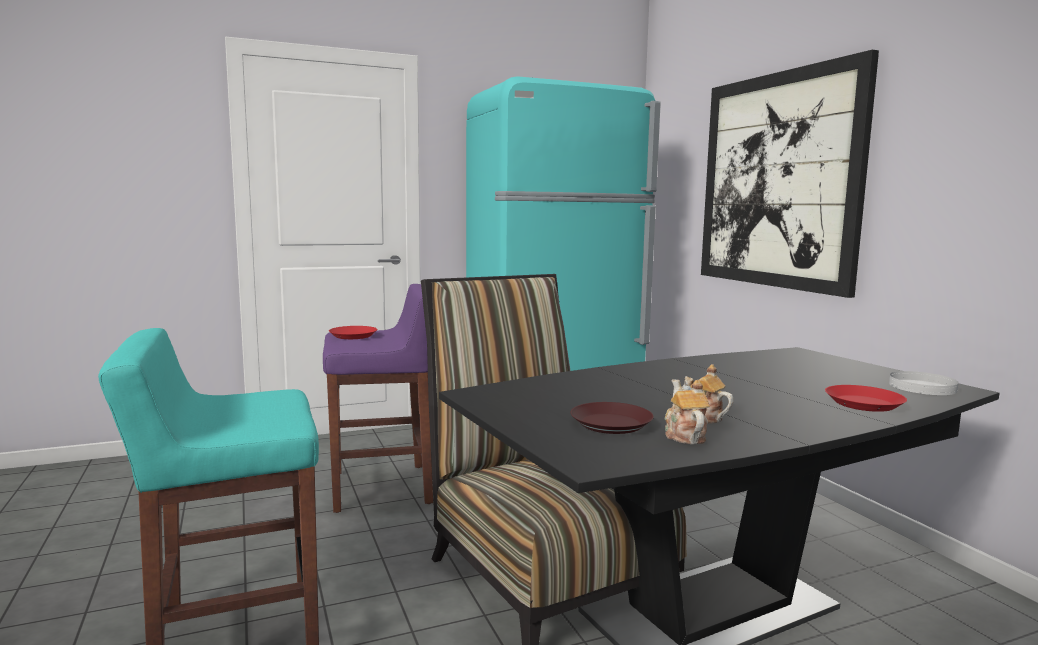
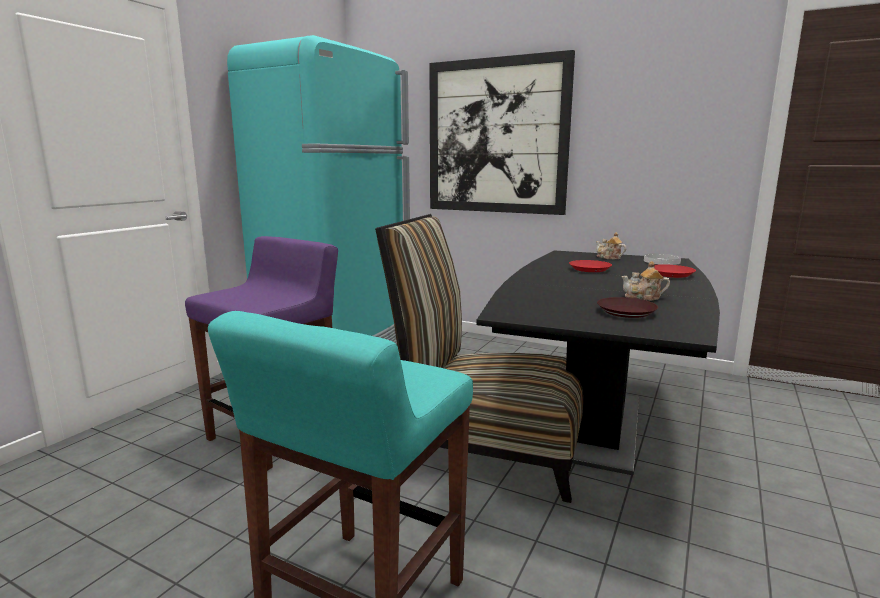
camera: 40 degrees left, 5 degrees up
(353, 336) = (233, 296): red plate -> red plate (590, 269)
(684, 436) = (670, 308): teapot -> teapot (609, 257)

